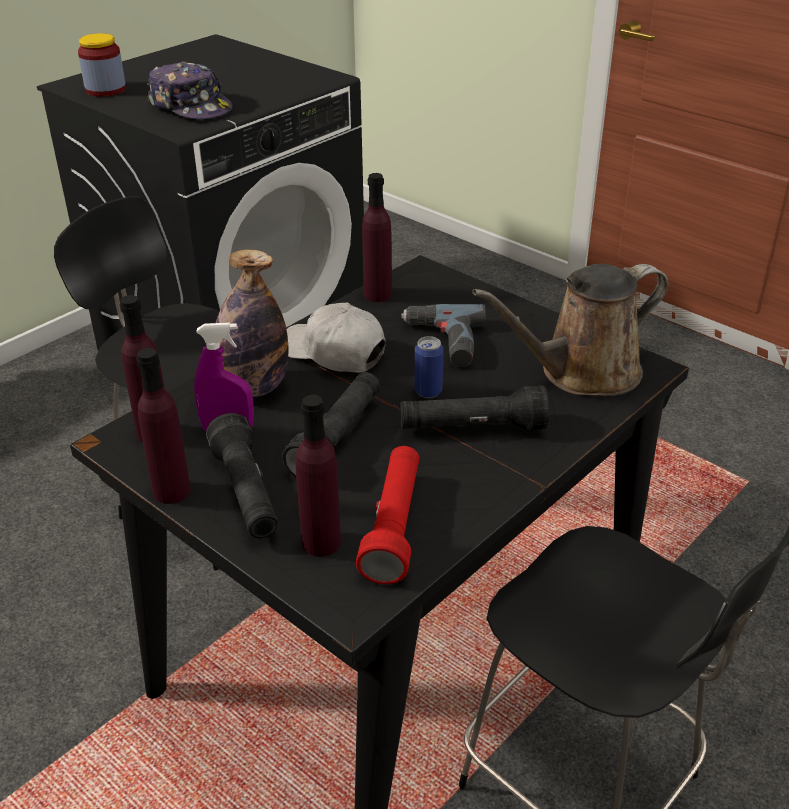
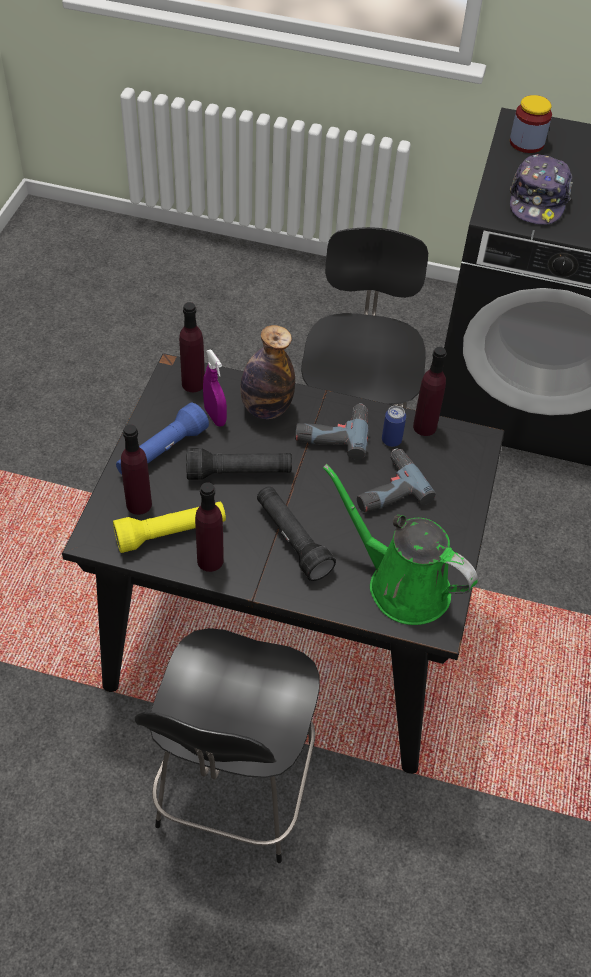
camera: 60 degrees right, 15 degrees up
(172, 491) = (146, 417): purple bottle -> purple bottle (210, 560)
(247, 494) = (162, 452): black flashlight -> blue flashlight
(333, 352) = (332, 432): white cap -> power drill
(394, 526) = (171, 533): red flashlight -> yellow flashlight
(428, 391) = (320, 501): can -> can (391, 440)
(582, 373) = (401, 584): brown watering can -> green watering can

